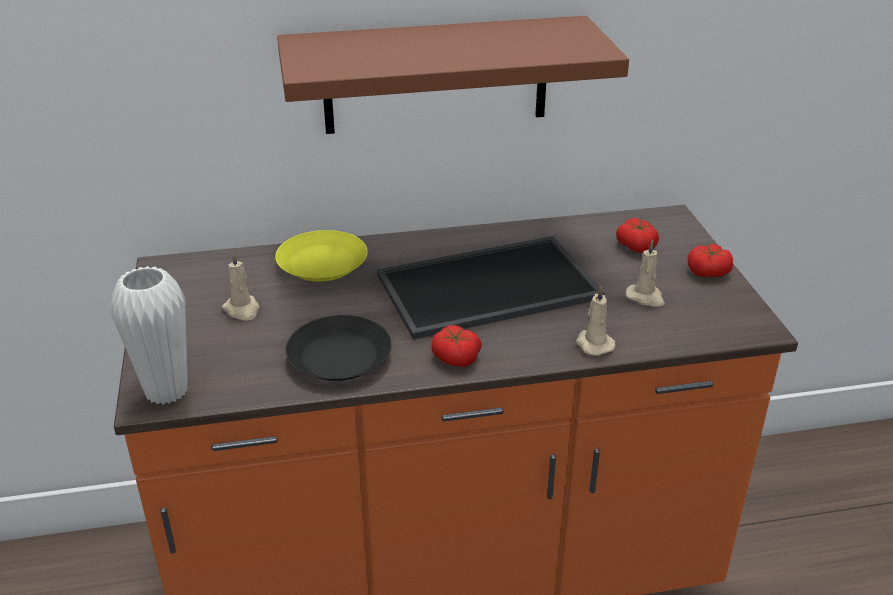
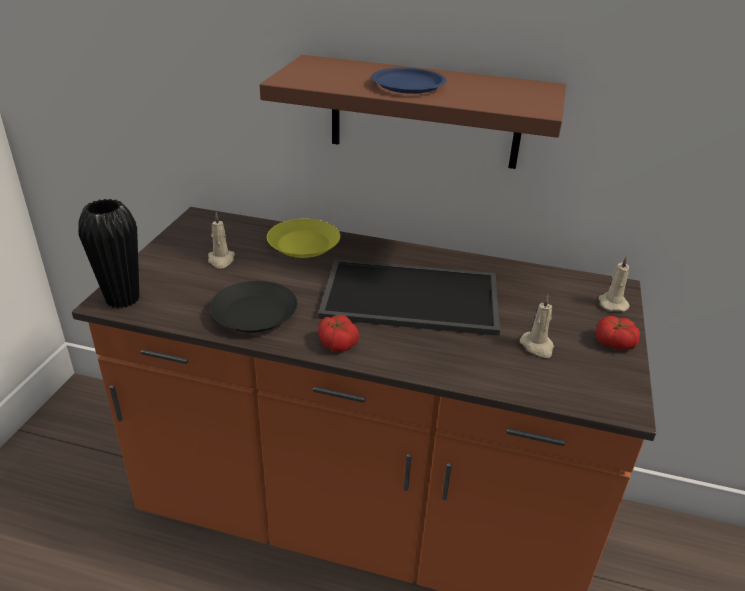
camera: 25 degrees right, 0 degrees up
(166, 391) = (123, 299): white vase -> black vase
(444, 50) = (408, 85): none -> blue plate
(593, 344) = (458, 369): beige candle -> beige candle (612, 303)
(636, 246) = (565, 301): tomato -> none

